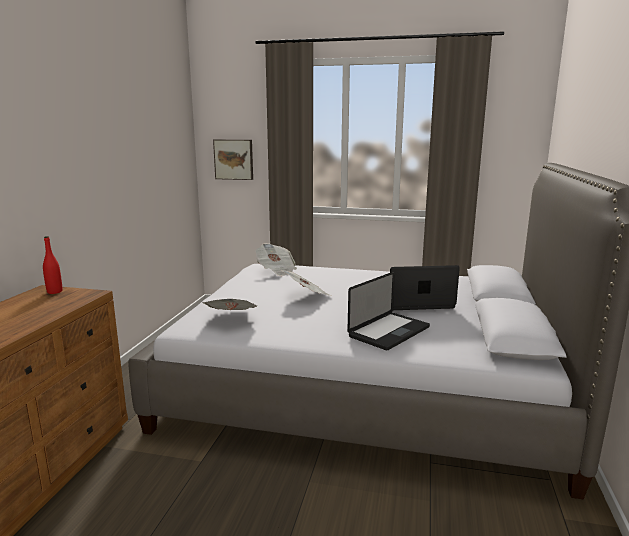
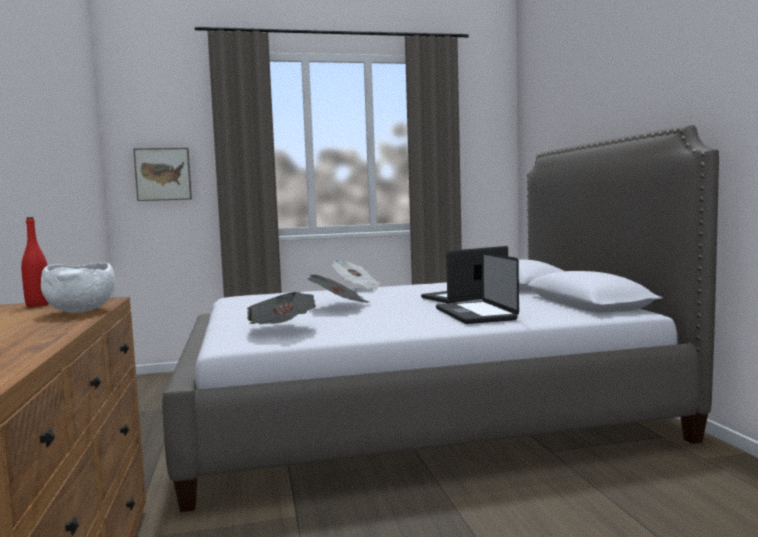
camera: 25 degrees left, 10 degrees down
(57, 308) = (81, 311): none -> white bowl
(276, 270) = (267, 295): newspaper -> newspaper (357, 288)
(389, 332) = (475, 314): laptop -> laptop turned 150 degrees clockwise

